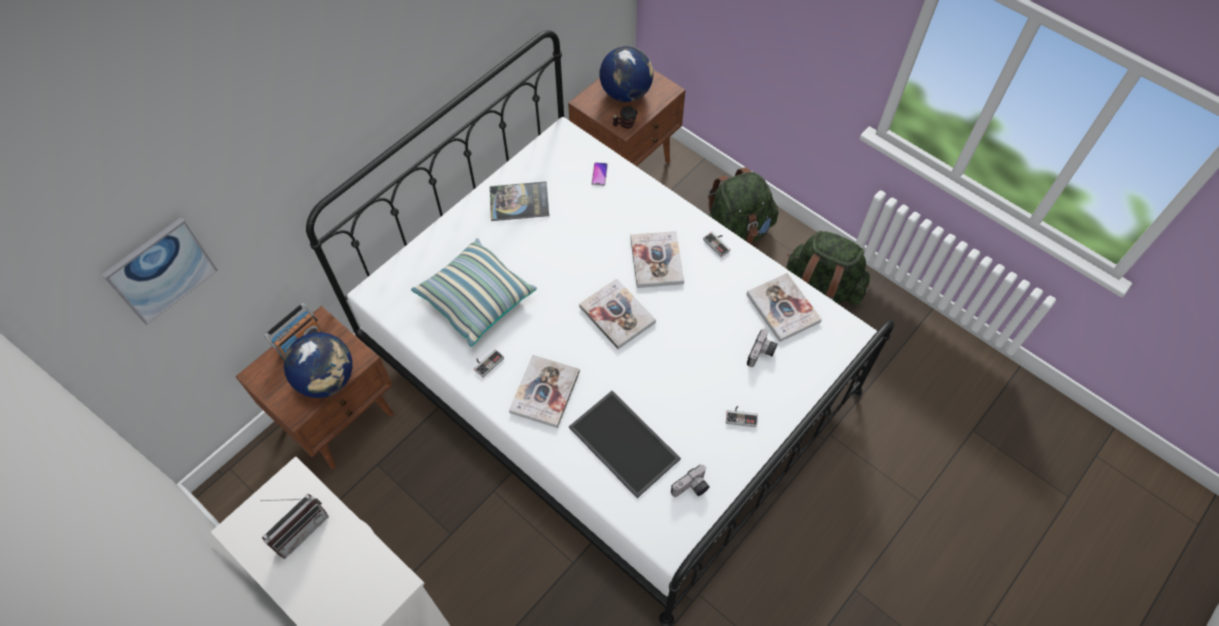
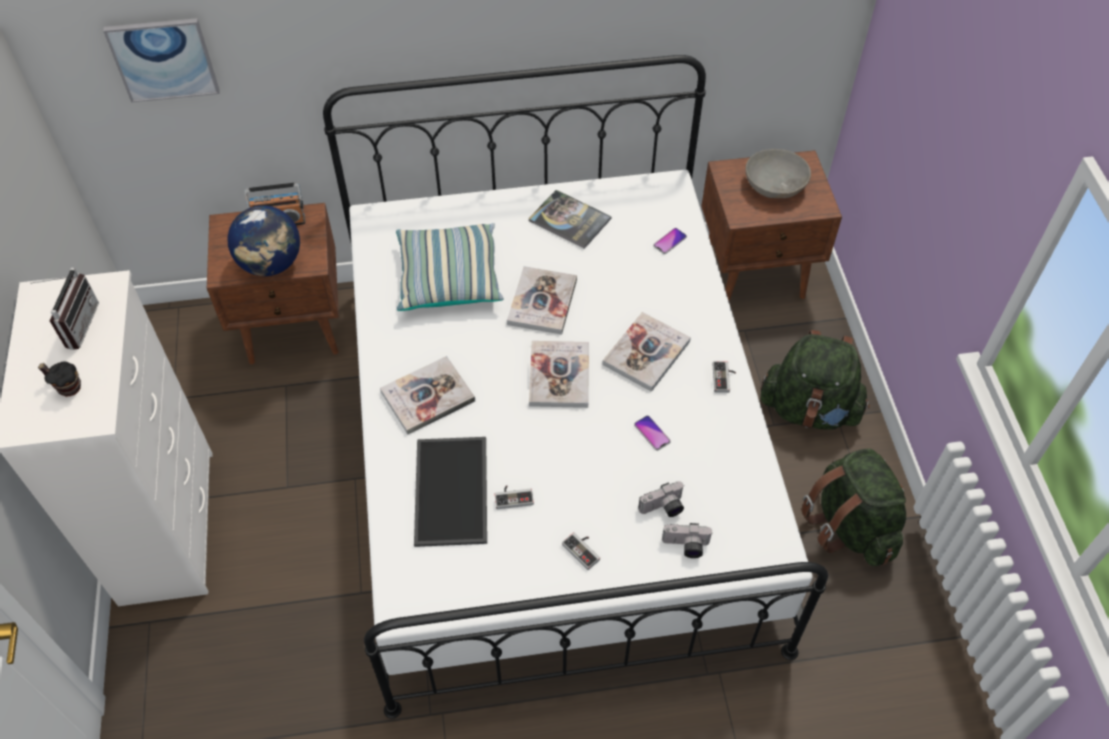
camera: 40 degrees right, 5 degrees down
(299, 528) = (76, 324): radio -> radio turned 75 degrees counterclockwise
(487, 362) = (404, 337): game controller -> game controller (513, 496)
(624, 125) = (744, 213): mug -> mug (66, 387)
(626, 93) = (775, 185): globe -> grey bowl
(691, 488) = (470, 577): camera -> camera (685, 546)
(710, 311) = (652, 433): none -> phone
(783, 308) = (730, 482): book -> book (542, 302)

